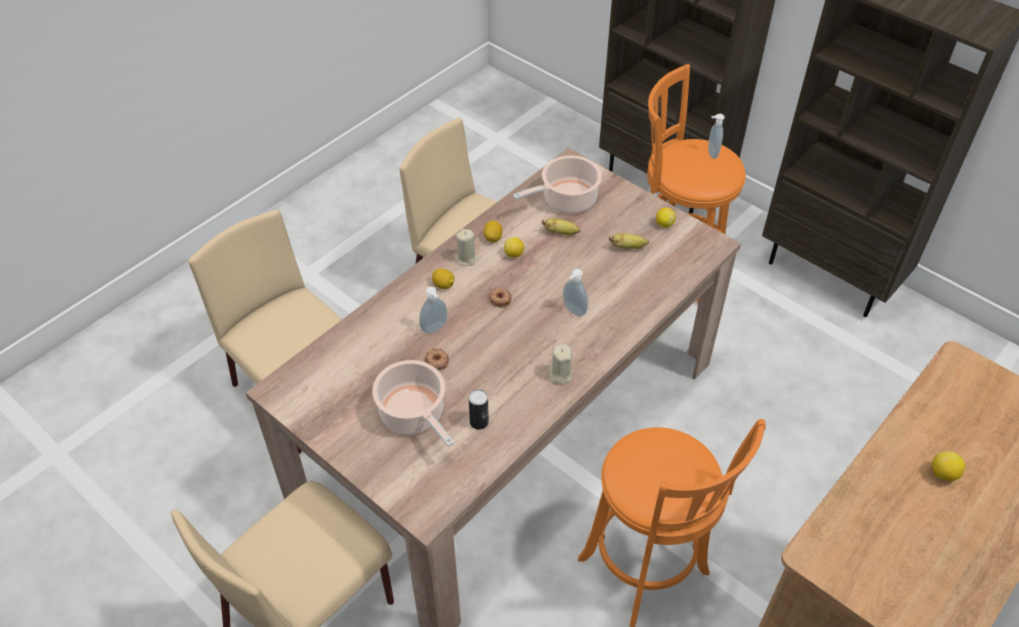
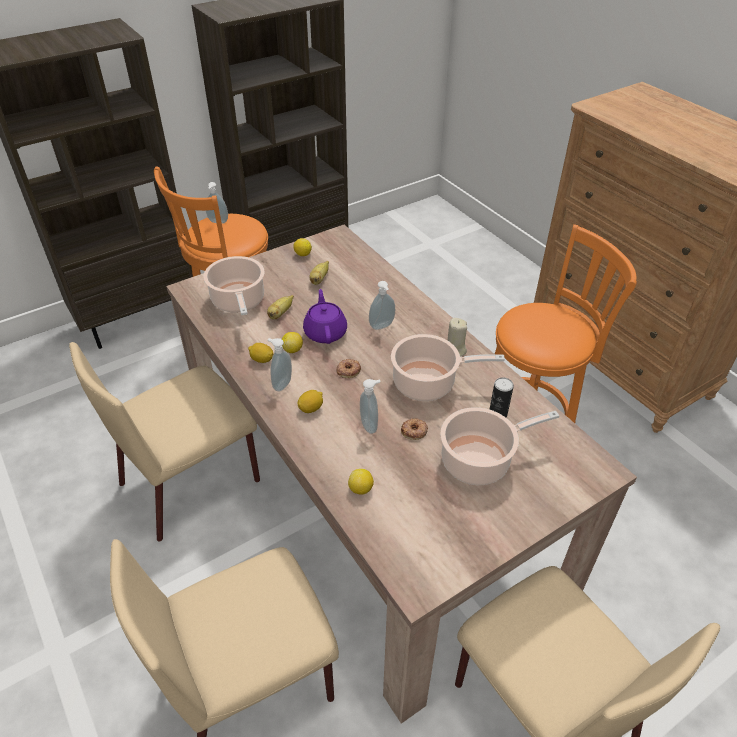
camera: 75 degrees left, 5 degrees down
(466, 258) = (281, 384): beige candle -> soap dispenser
(503, 361) = (428, 383): none -> cooking pot
(547, 271) = (325, 332): none -> purple teapot
(943, 474) = (685, 132): lemon -> lemon (361, 489)

